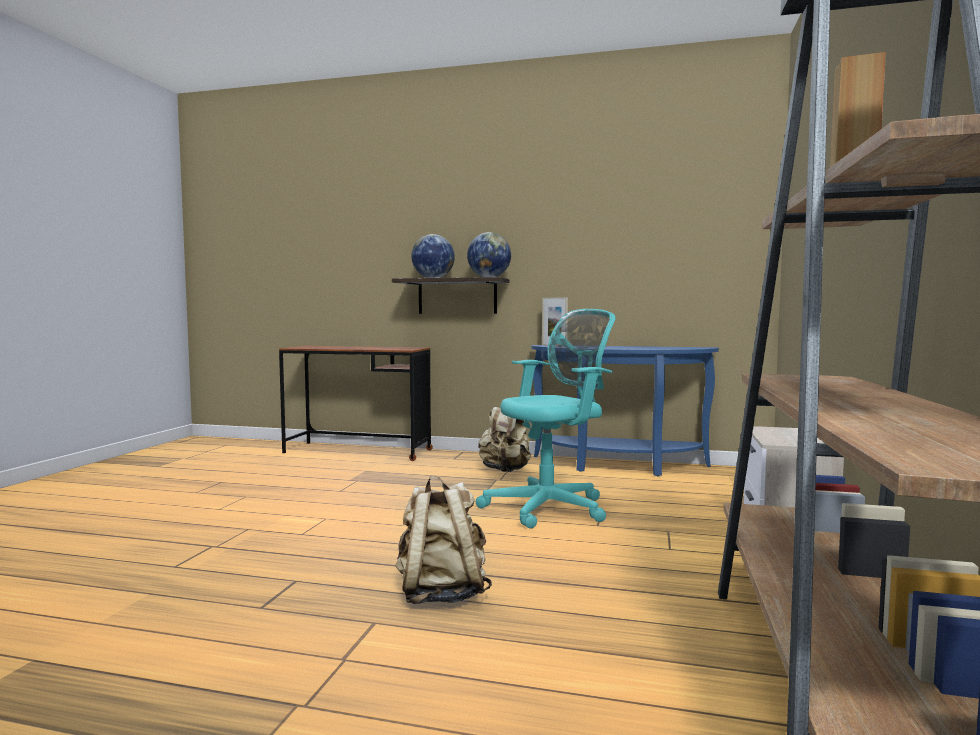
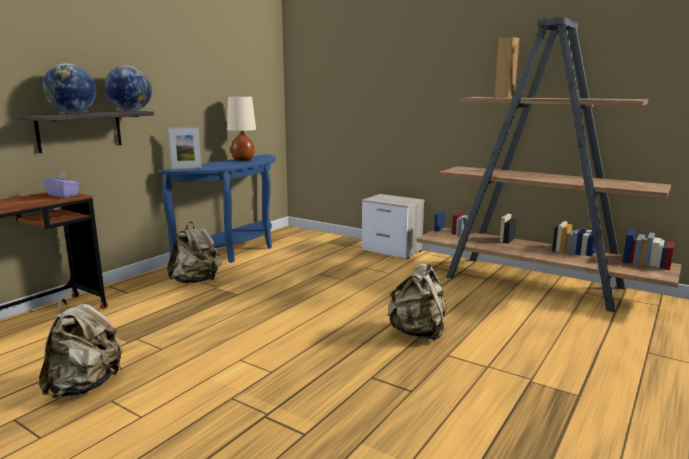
camera: 70 degrees left, 10 degrees up
(268, 486) = (85, 386): none -> beige backpack
(406, 348) = (63, 195): none -> purple tissue box
(551, 508) = (300, 284): turquoise office chair -> none
(648, 347) = (243, 160): none -> beige table lamp

